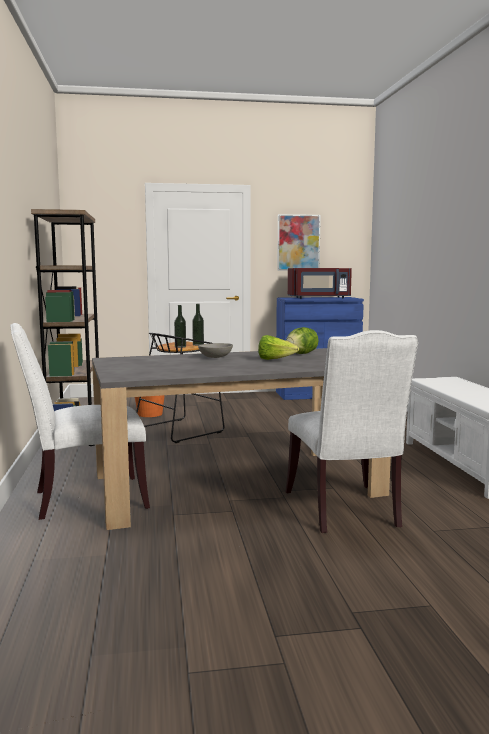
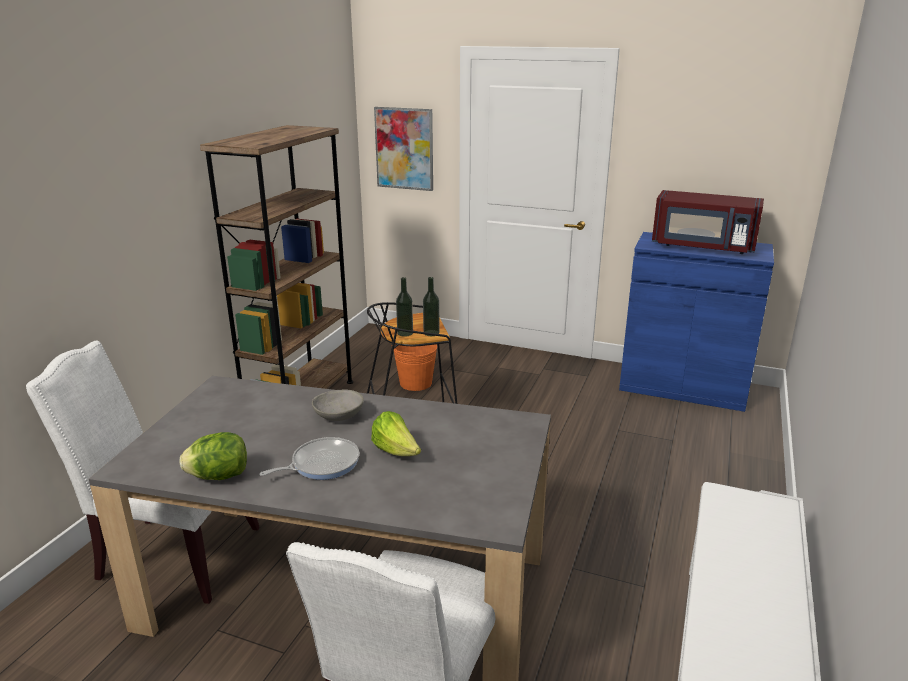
camera: 30 degrees right, 15 degrees up
(242, 365) = (321, 464): none -> frying pan
(298, 242) = (691, 147): picture -> picture (404, 148)
(301, 354) = (469, 433): lettuce -> lettuce (219, 476)

